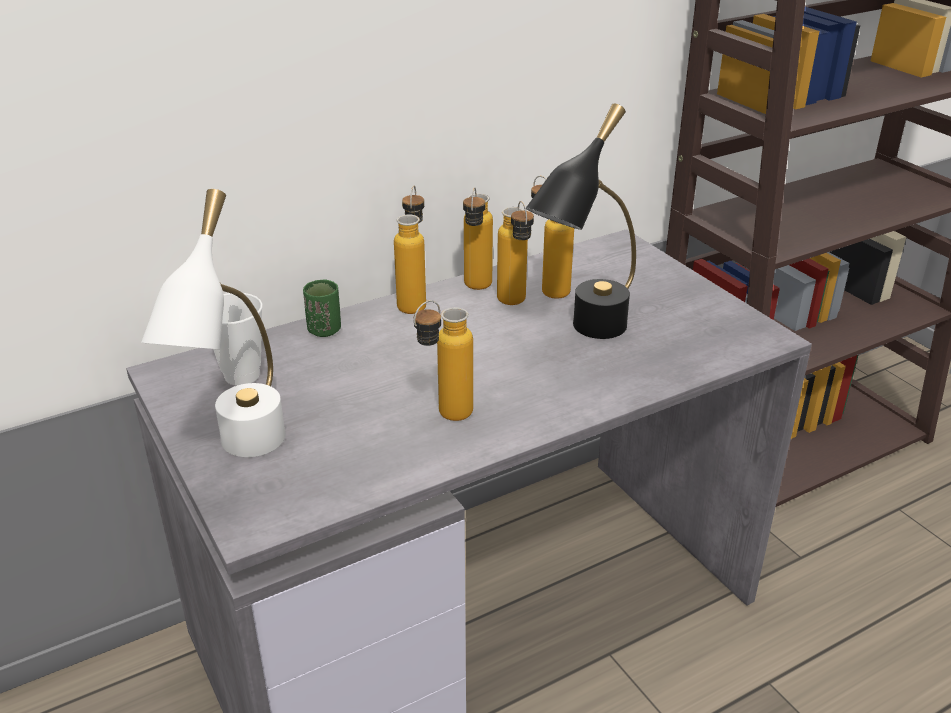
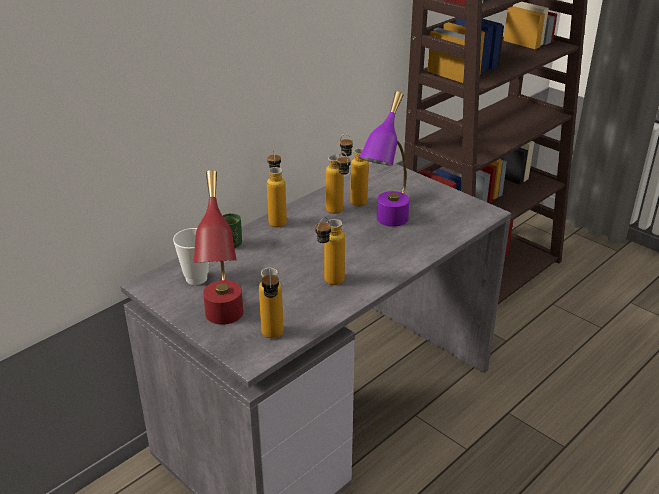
camera: 15 degrees left, 0 degrees up
(242, 457) = (224, 324): white table lamp -> red table lamp
(476, 289) = (311, 207): bottle -> bottle (273, 338)
(584, 336) = (386, 226): black table lamp -> purple table lamp

